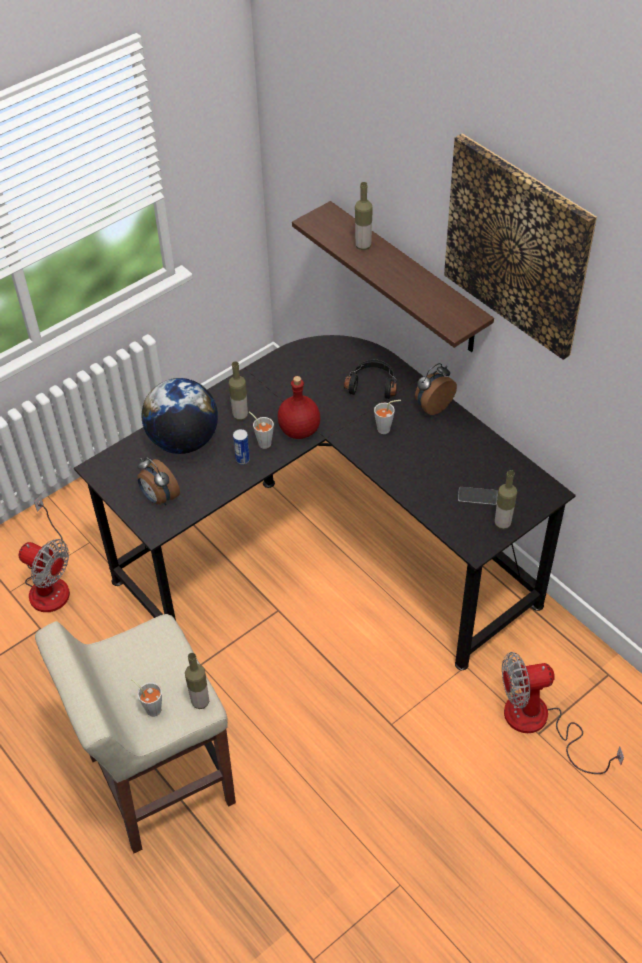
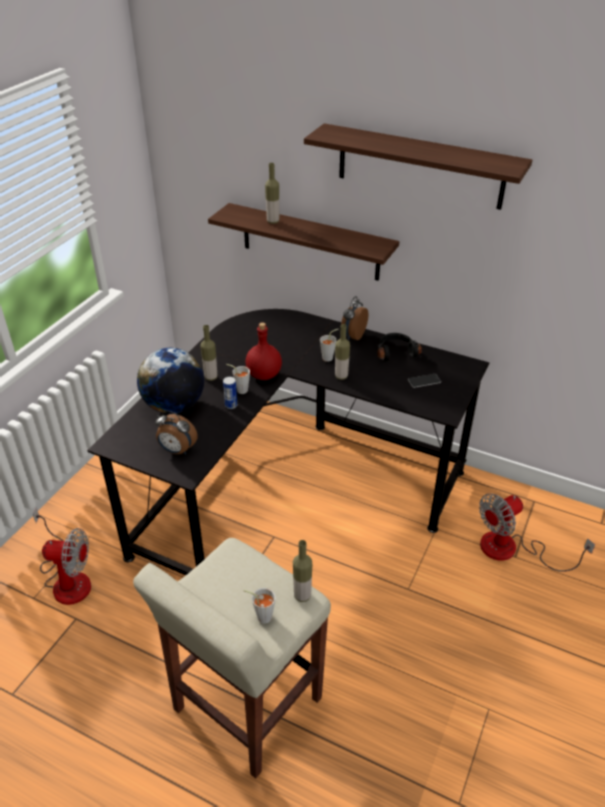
camera: 25 degrees left, 10 degrees down
(372, 385) = (300, 333): black headphones -> black headphones (395, 352)
(502, 523) = (454, 393): bottle -> bottle (341, 376)
(517, 246) = (420, 166): picture -> shelf

